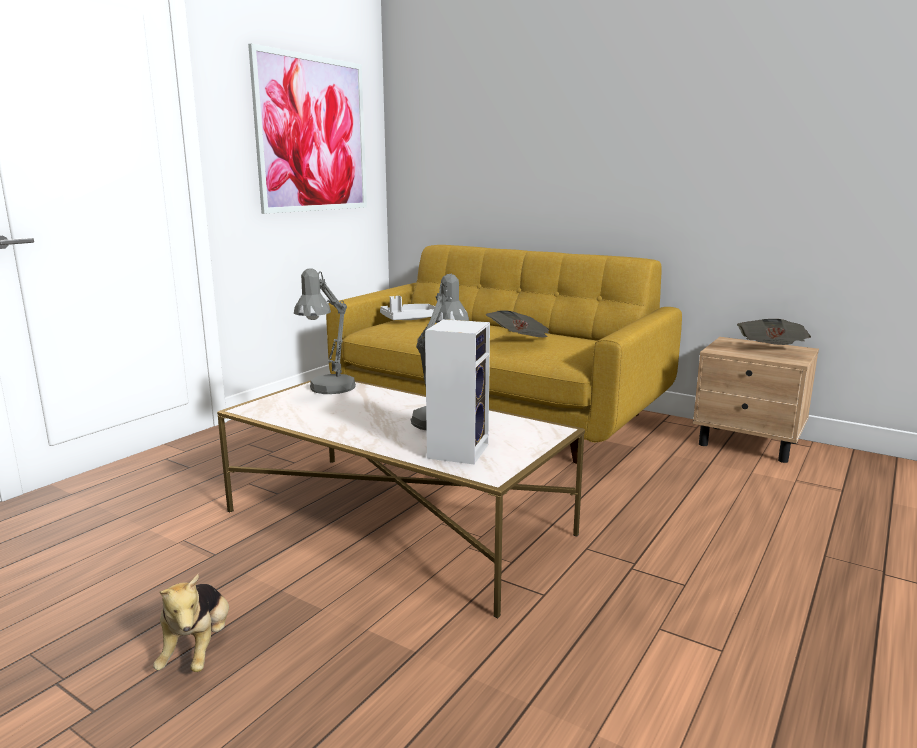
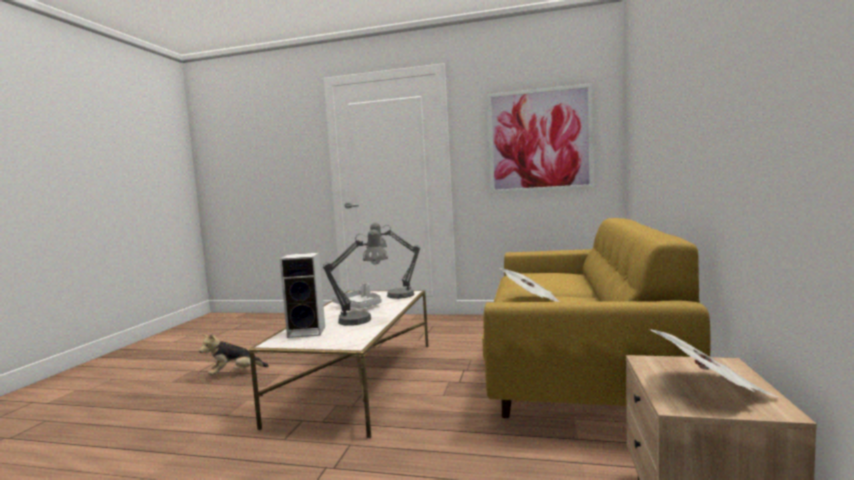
camera: 70 degrees right, 10 degrees down
(409, 319) = (552, 273): grey tray -> grey tray (359, 306)

